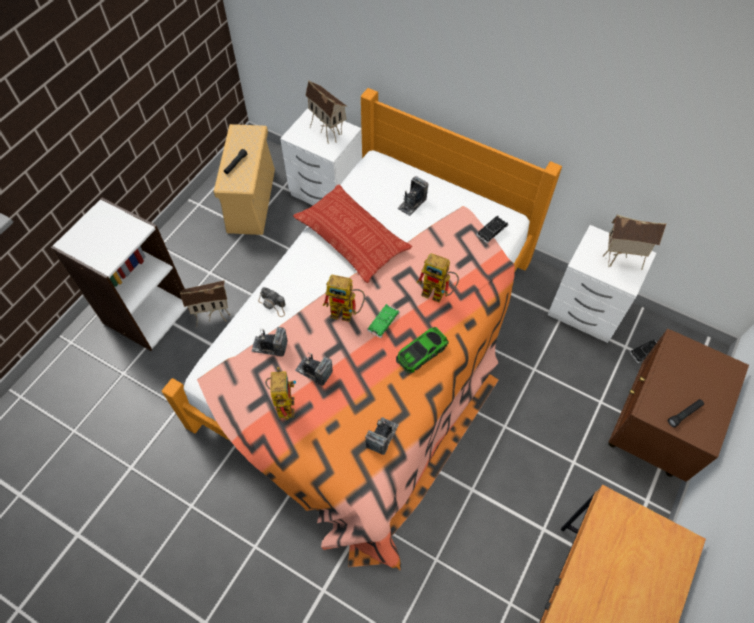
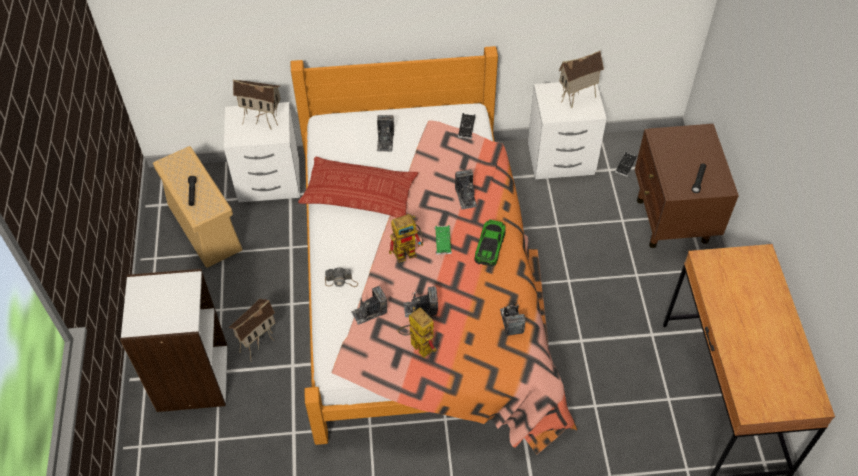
camera: 35 degrees left, 5 degrees down
(438, 293) = (466, 196): toy robot -> camera

